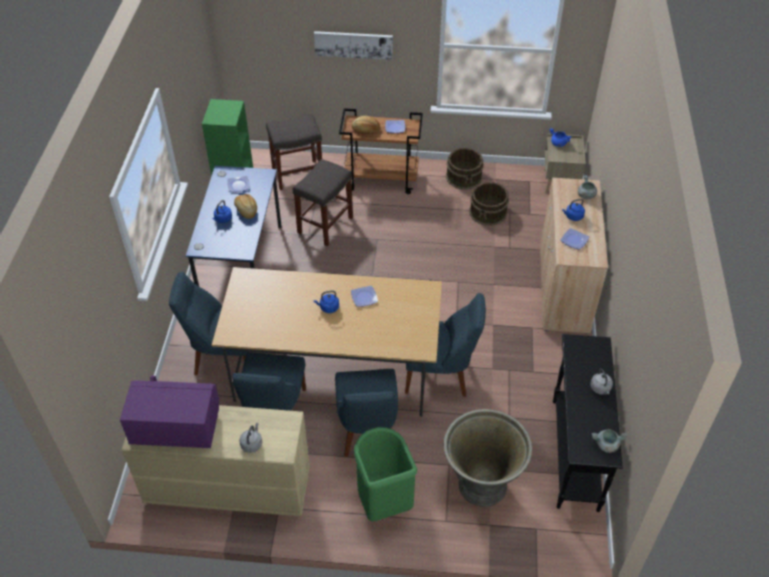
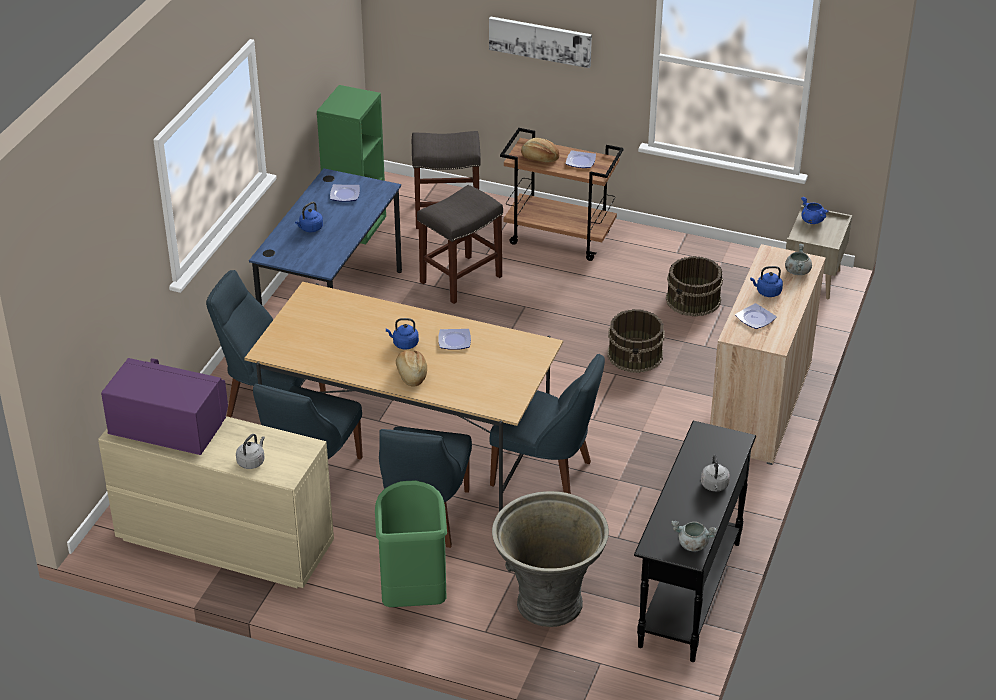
camera: 15 degrees right, 10 degrees down
(246, 210) = (343, 223): bread -> bread (411, 375)
(464, 177) = (678, 252): brown bucket -> brown bucket (635, 354)

